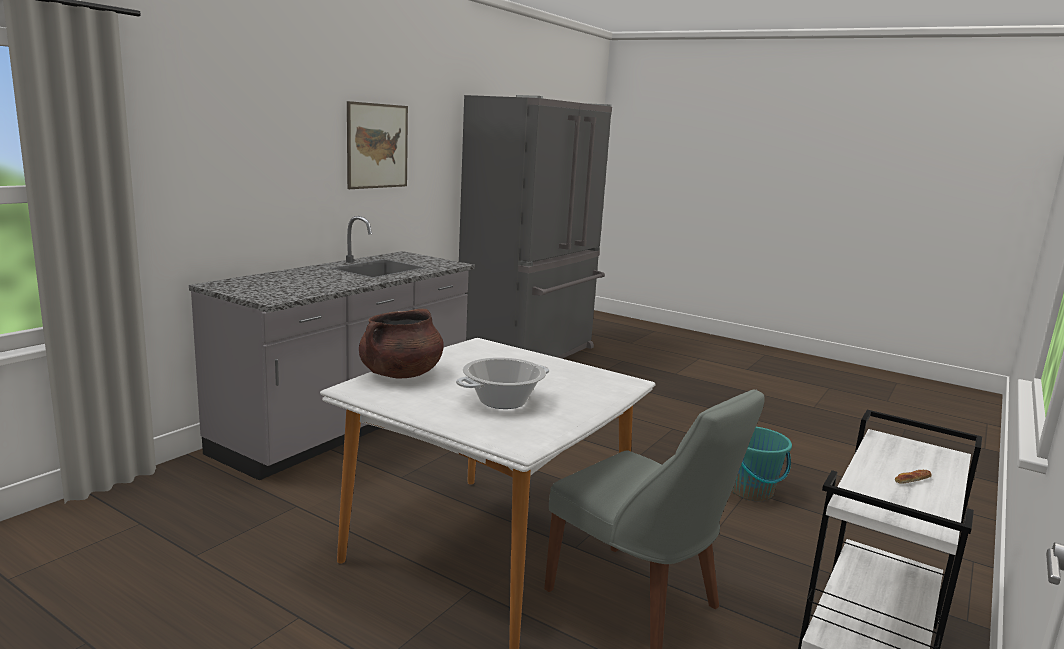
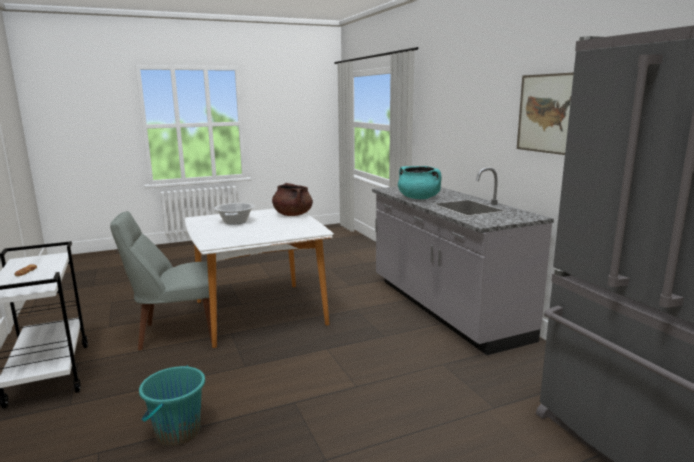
camera: 125 degrees right, 0 degrees up
(341, 282) = (419, 198): none -> turquoise cooking pot

